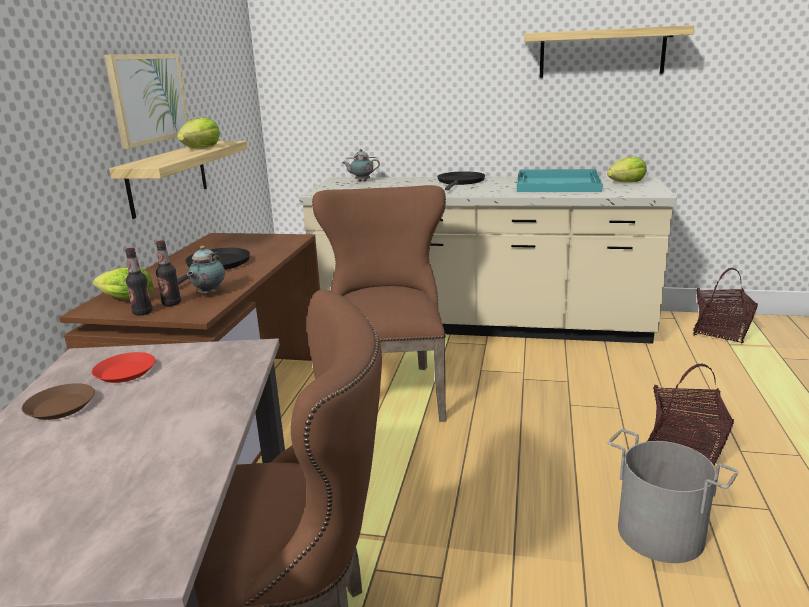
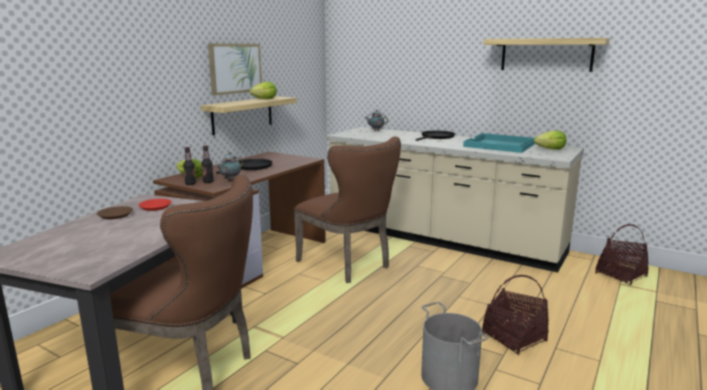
camera: 20 degrees right, 5 degrees down
(388, 389) = (348, 265): brown chair -> brown chair turned 120 degrees clockwise

